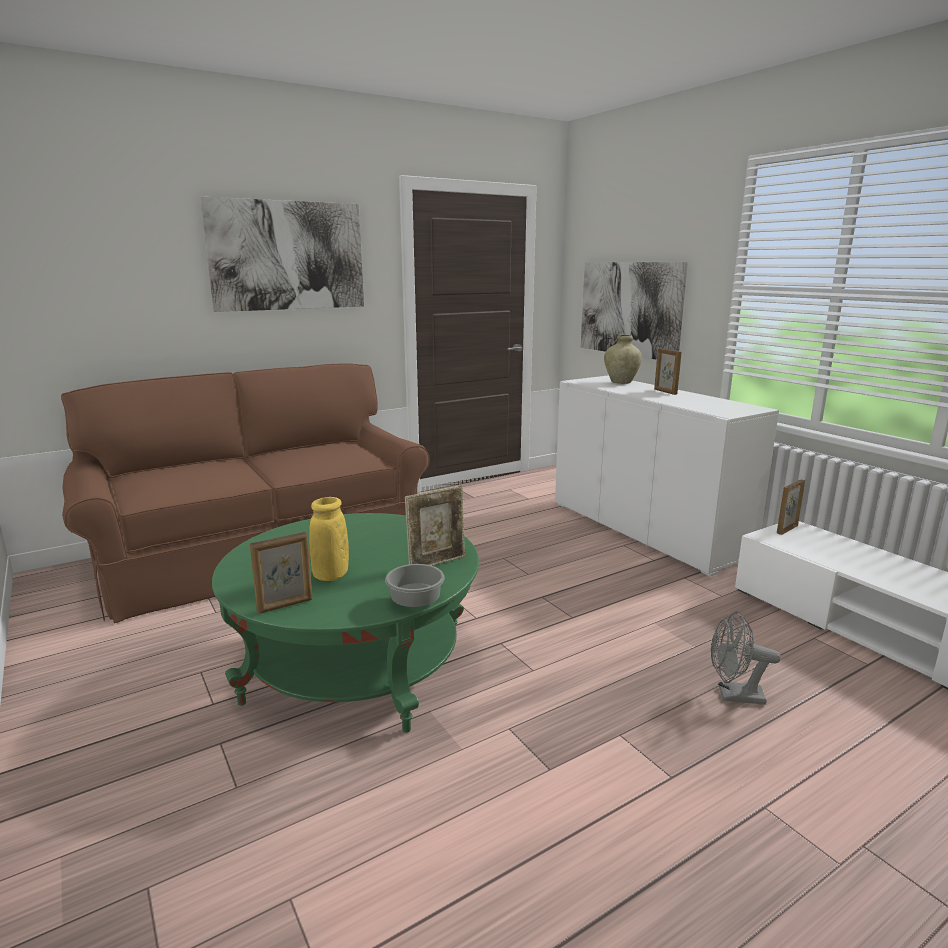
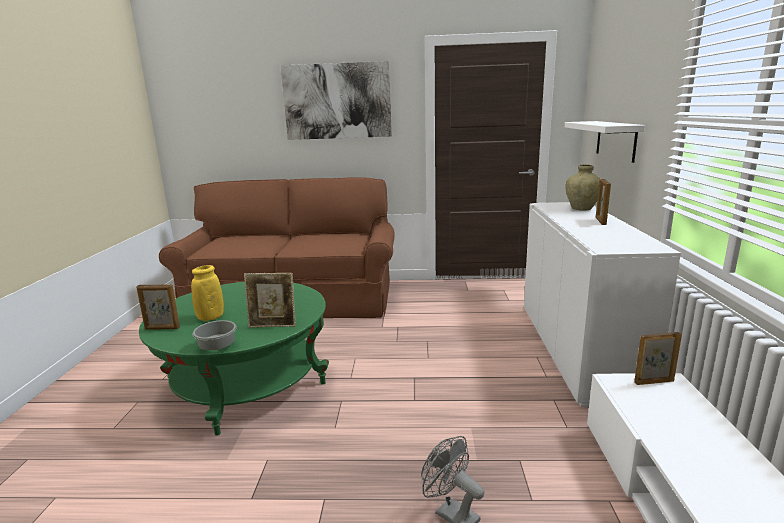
camera: 35 degrees right, 0 degrees up
(629, 309) = (616, 140): picture -> white shelf

